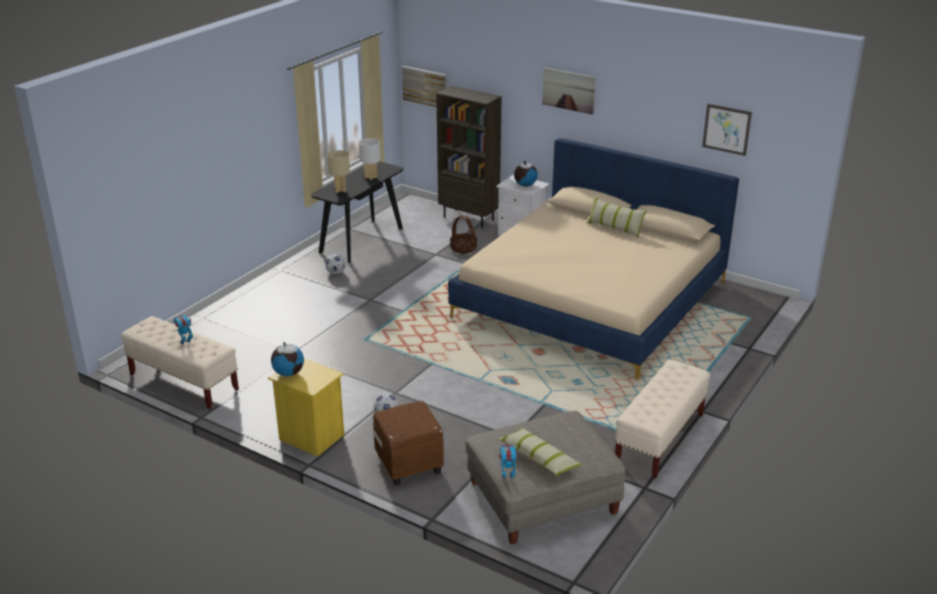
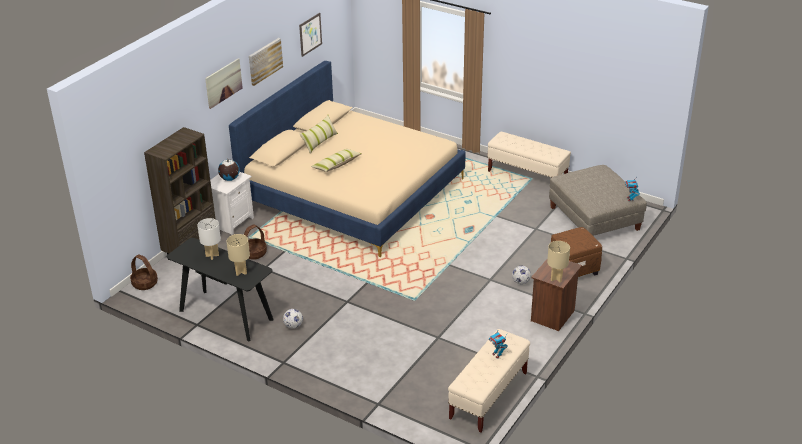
camera: 90 degrees left, 5 degrees up
(288, 373) = (556, 278): globe -> beige table lamp
(310, 438) = (553, 316): yellow nightstand -> brown nightstand
(418, 203) = (145, 283): none -> basket
(425, 86) = (117, 175): picture -> picture (265, 61)
(539, 459) = (609, 188): pillow -> pillow (336, 165)

